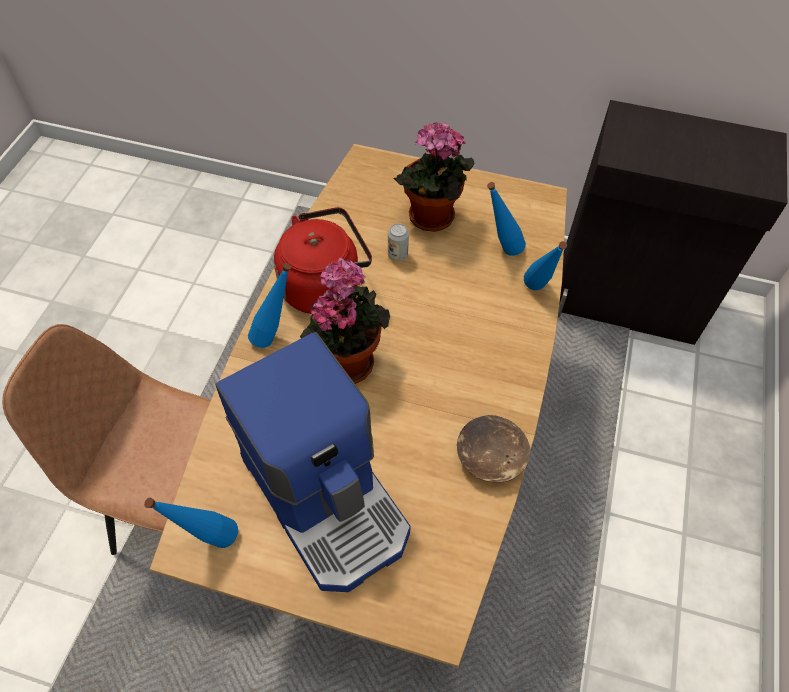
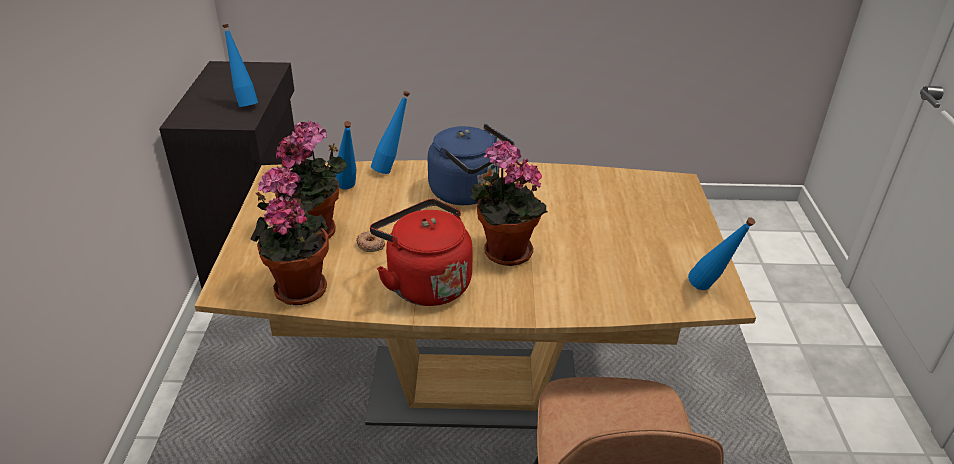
camera: 105 degrees left, 20 degrees down
(275, 336) = (500, 301): blue bottle -> blue bottle (245, 103)
(328, 497) = (632, 239): coffee machine -> none
(352, 201) = (298, 287): none -> potted plant
(397, 255) = (370, 245): can -> donut
(471, 354) = (468, 193): none -> blue kettle
(490, 456) = (552, 176): brown bowl -> none

